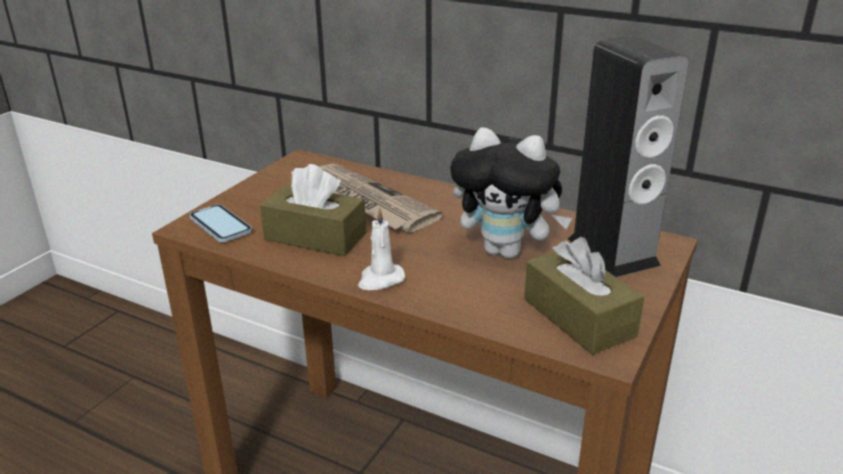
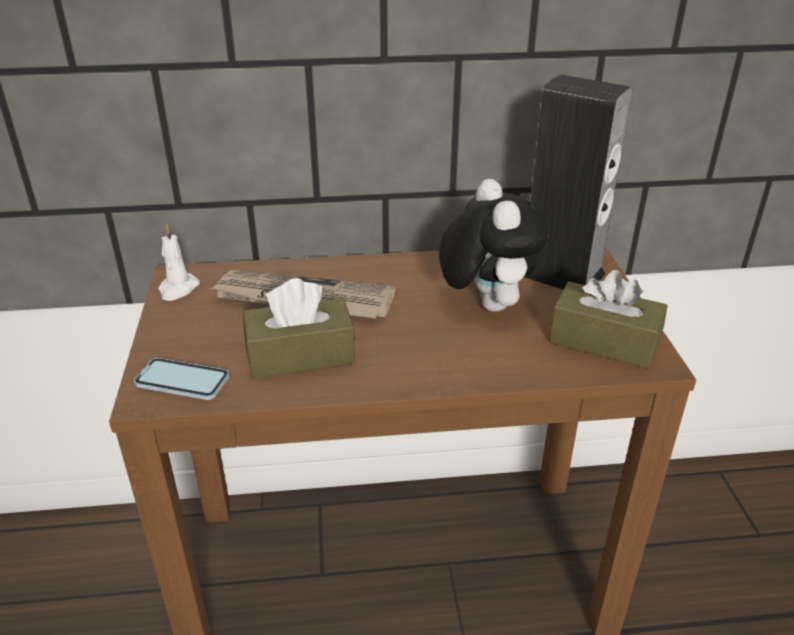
camera: 35 degrees left, 5 degrees up
(380, 280) = (415, 373): white candle -> white candle (178, 289)
(507, 251) = (485, 304): plush toy -> plush toy turned 90 degrees counterclockwise

